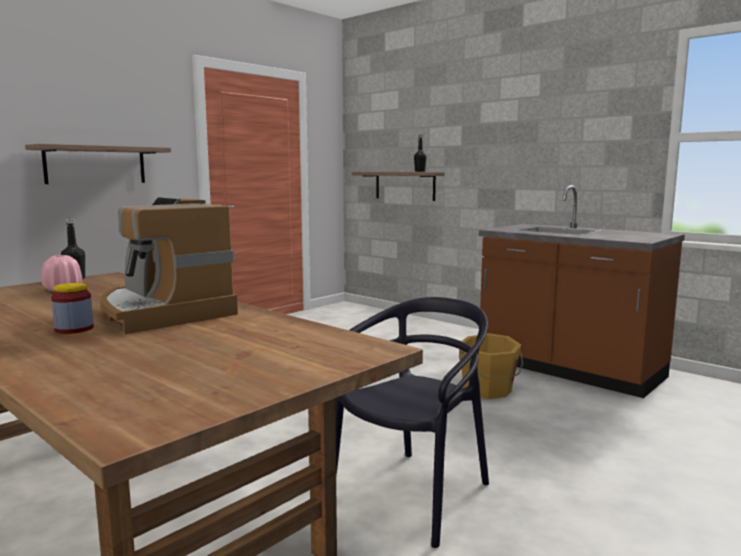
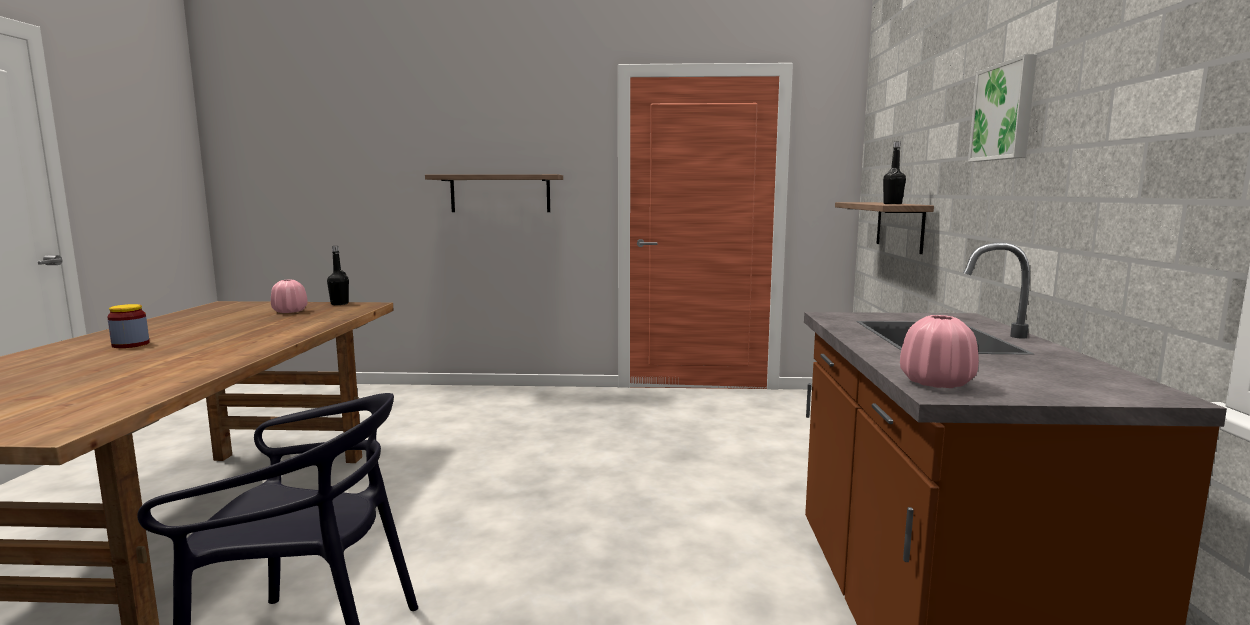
camera: 50 degrees right, 0 degrees up
(164, 312) = (211, 345): coffee machine -> none
(488, 390) = (704, 587): orange bucket -> none
(508, 123) = (1005, 112): none -> picture
(629, 239) = (936, 383): none -> pink vase

